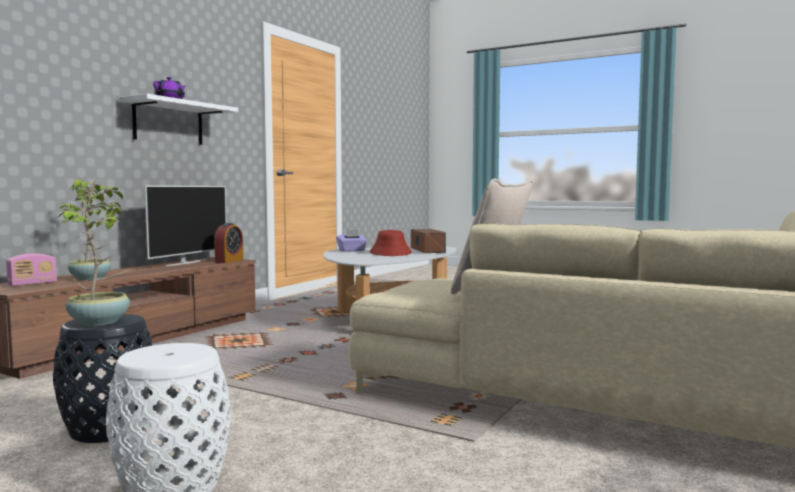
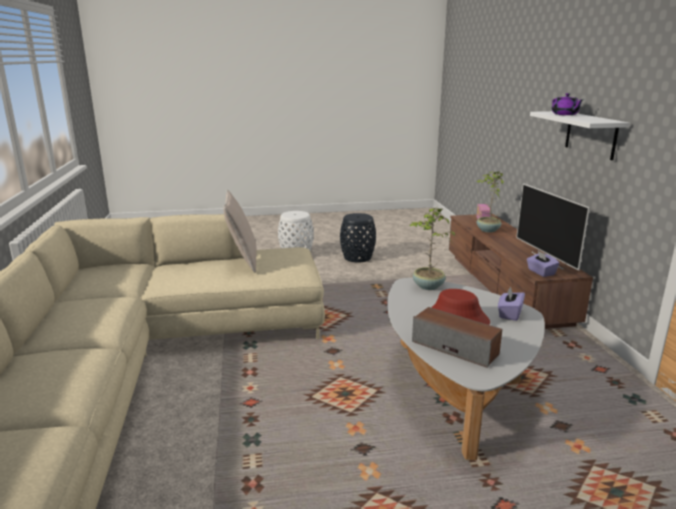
camera: 140 degrees right, 15 degrees up
(101, 322) = (355, 215): potted plant -> potted plant (428, 287)
(229, 261) = (540, 272): alarm clock -> purple tissue box

